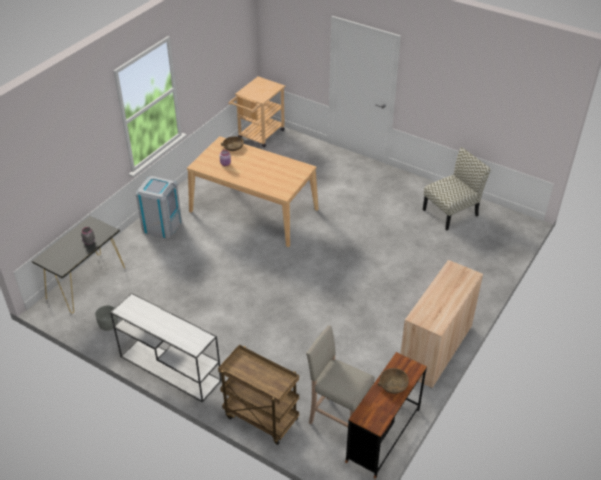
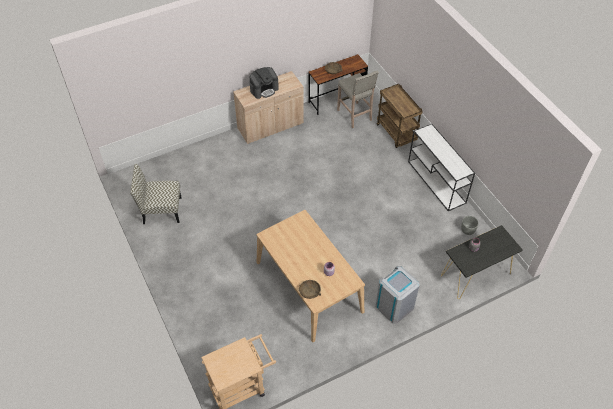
camera: 150 degrees left, 10 degrees up
(448, 292) = (264, 89): none -> coffee machine

